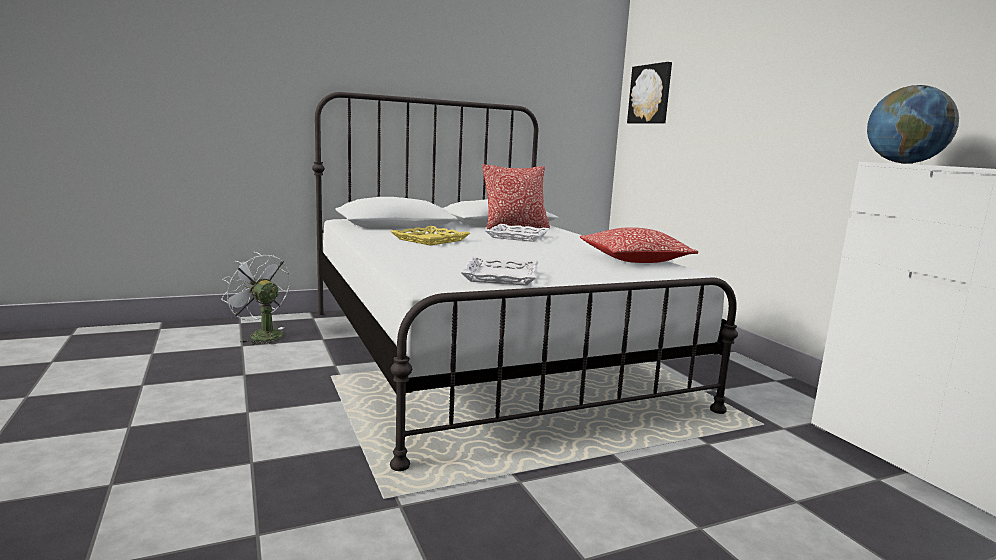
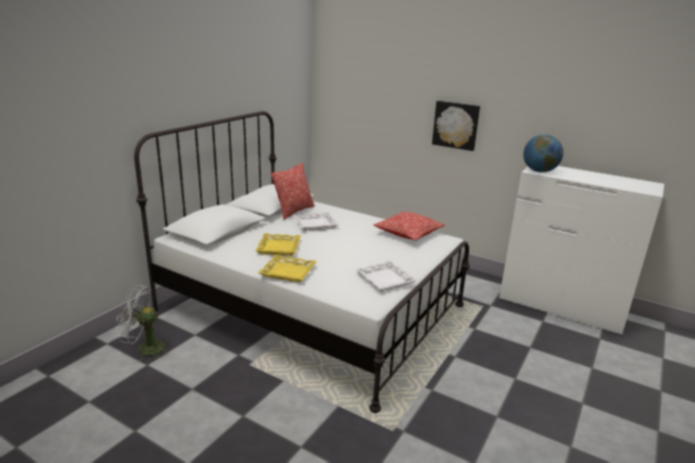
camera: 35 degrees left, 10 degrees up
(393, 251) = (287, 272): none -> yellow tray
(651, 94) = (341, 90): picture -> picture (456, 125)

